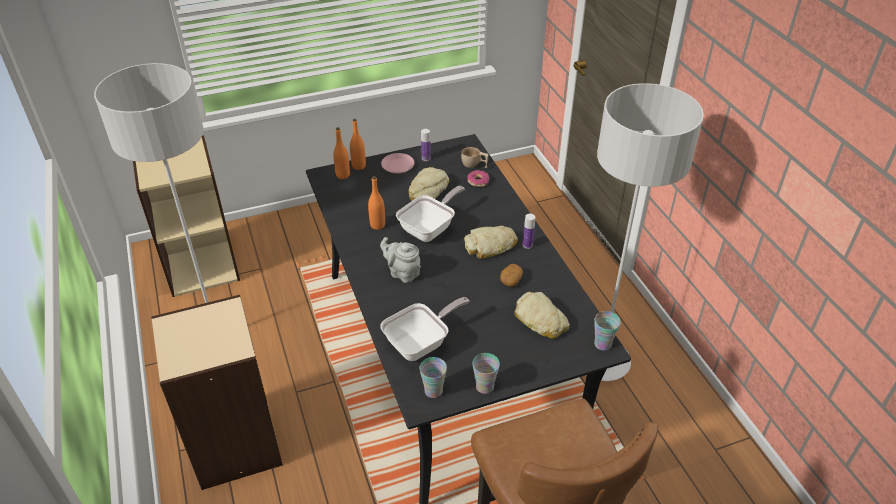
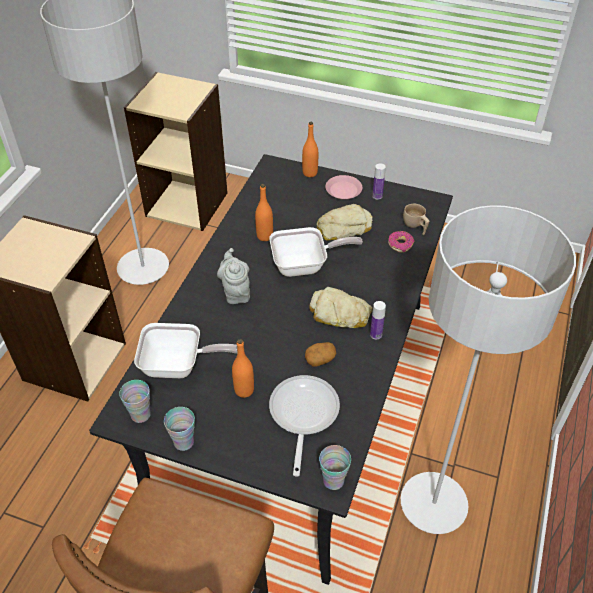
camera: 40 degrees right, 5 degrees up
(343, 175) = (287, 174): orange bottle -> orange bottle (244, 390)
(540, 320) = (302, 415): bread -> frying pan

